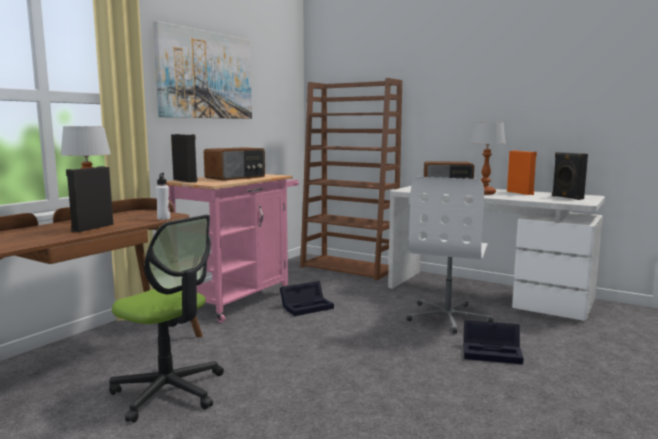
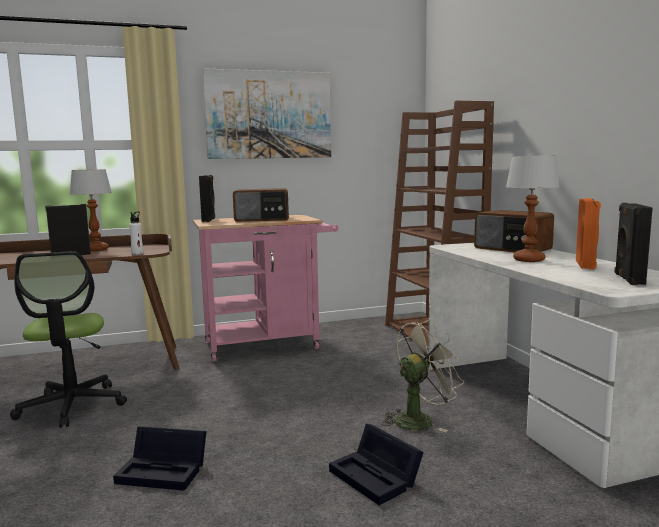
camera: 40 degrees right, 0 degrees up
(307, 306) = (306, 366): black storage box -> black storage box (165, 471)
(448, 317) = (419, 419): white office chair -> beige fan

